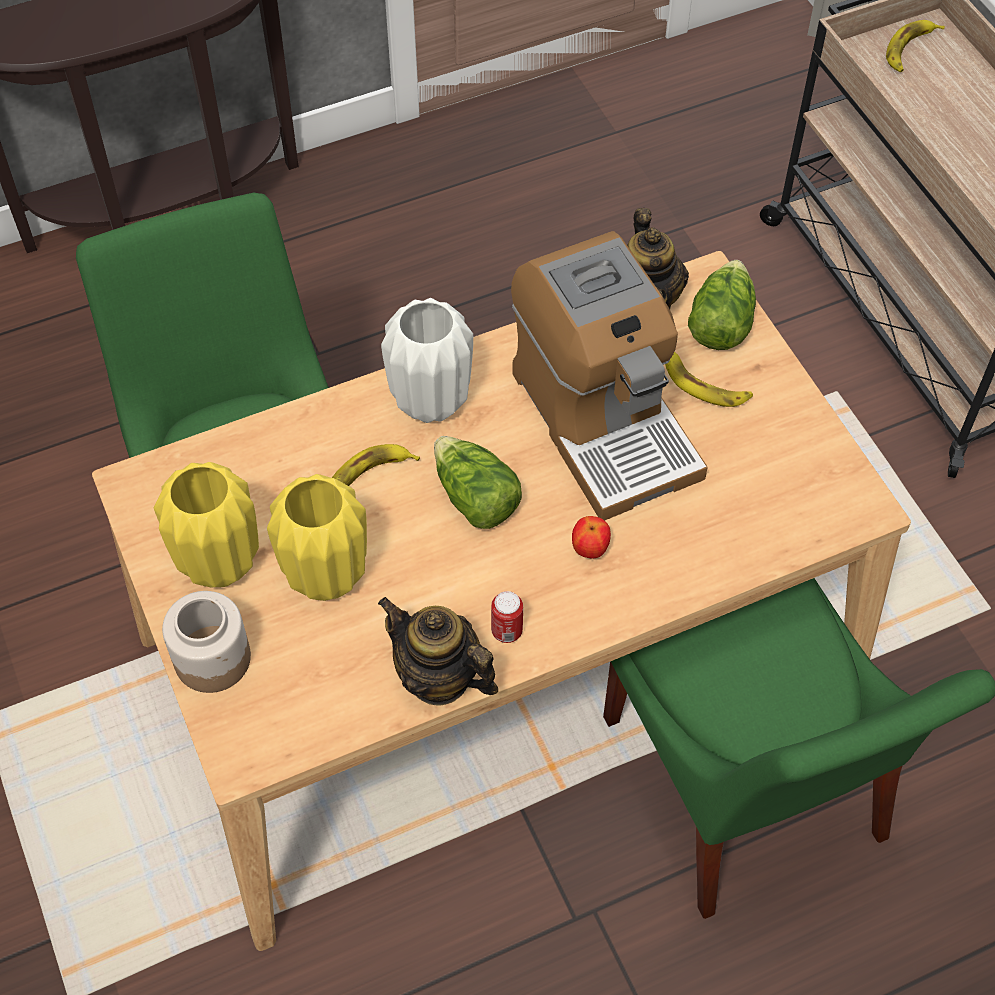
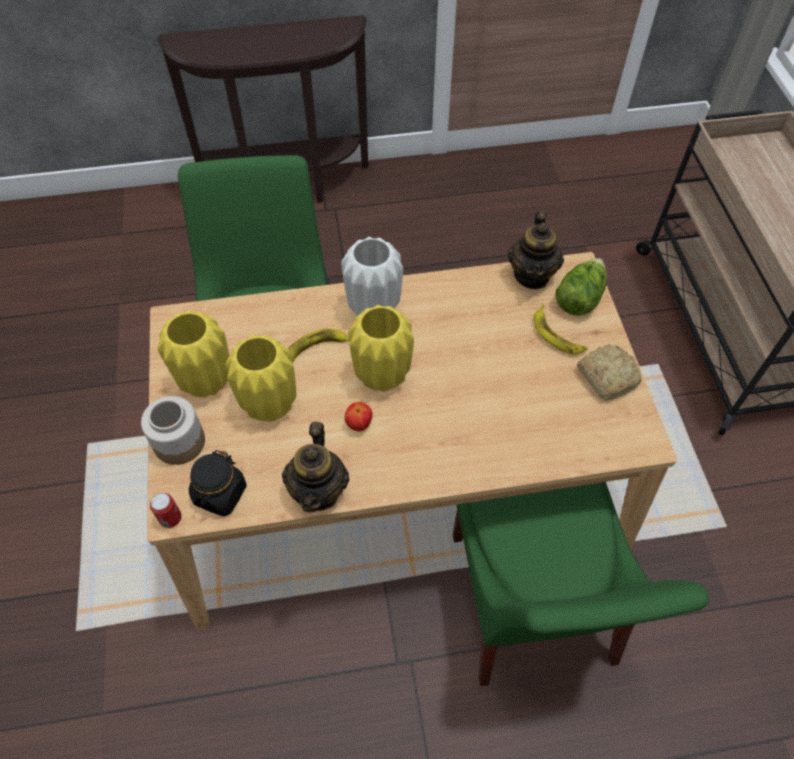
camera: 15 degrees right, 0 degrees up
(299, 716) = (220, 494): none -> black jar
(439, 677) = (319, 490): teapot -> teapot turned 135 degrees counterclockwise
(474, 498) = (381, 376): lettuce -> yellow vase
(507, 631) = (374, 470): can -> can (171, 518)
(590, 549) = (447, 427): apple -> apple (359, 424)
(604, 421) = (482, 345): coffee machine -> none
(789, 427) = (607, 376): none -> bread
(910, 49) = (755, 152): banana -> none

